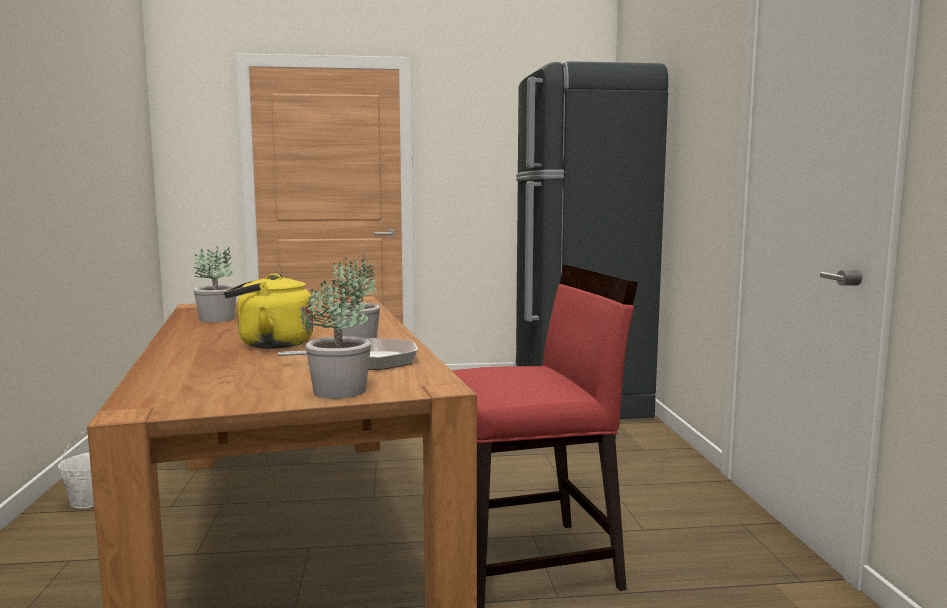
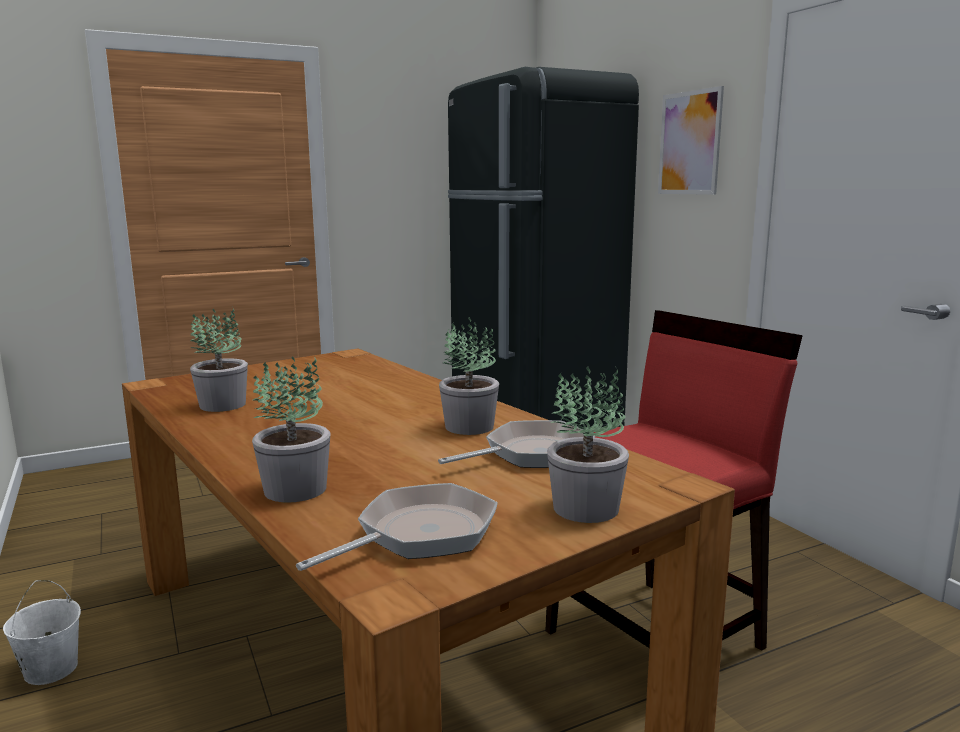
camera: 20 degrees left, 5 degrees up
(176, 362) = (296, 489): none -> potted plant
(204, 390) = (419, 534): none -> frying pan
(270, 344) = (368, 440): yellow kettle -> none
(699, 124) = (689, 143): none -> picture

